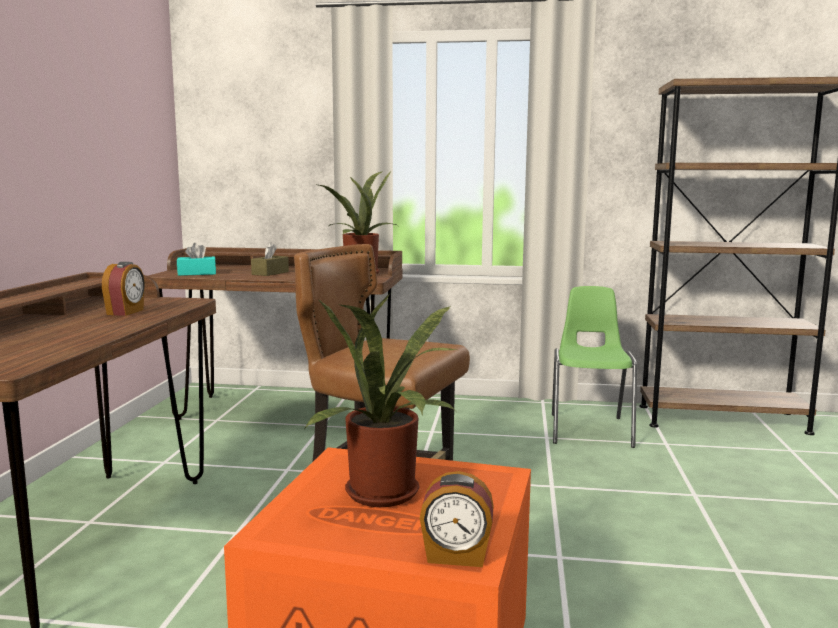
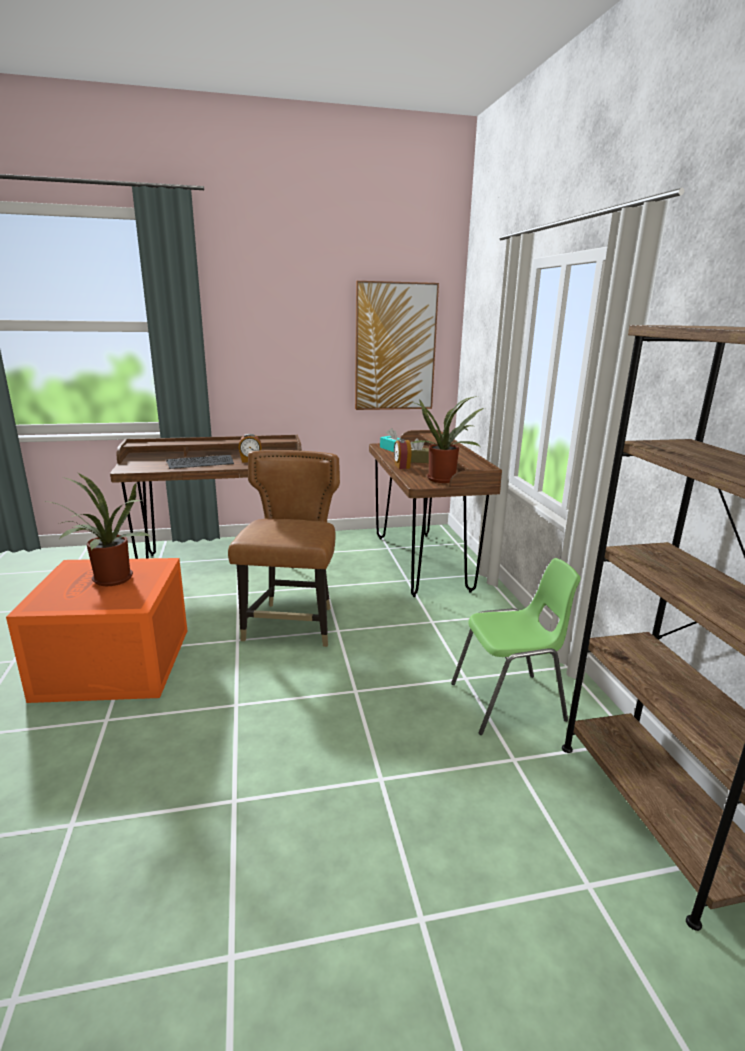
camera: 70 degrees right, 10 degrees up
(77, 331) = (200, 463): none -> keyboard
(130, 133) = (395, 347): none -> picture
(456, 556) = (37, 604): alarm clock -> alarm clock (401, 466)

